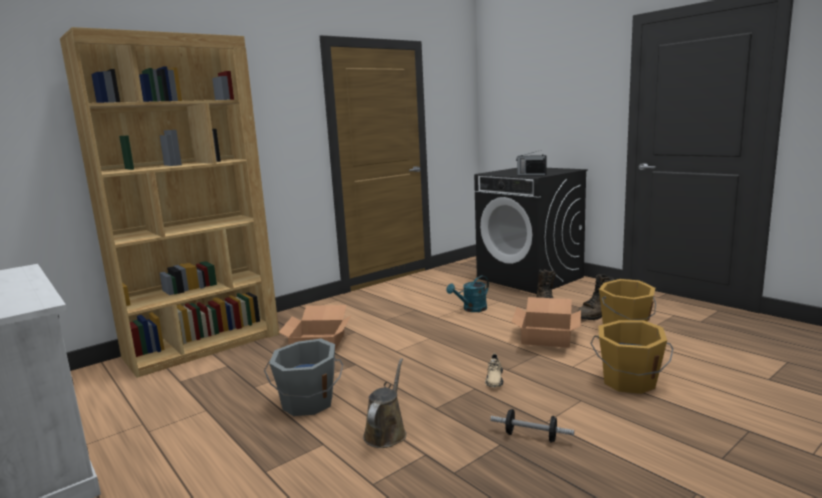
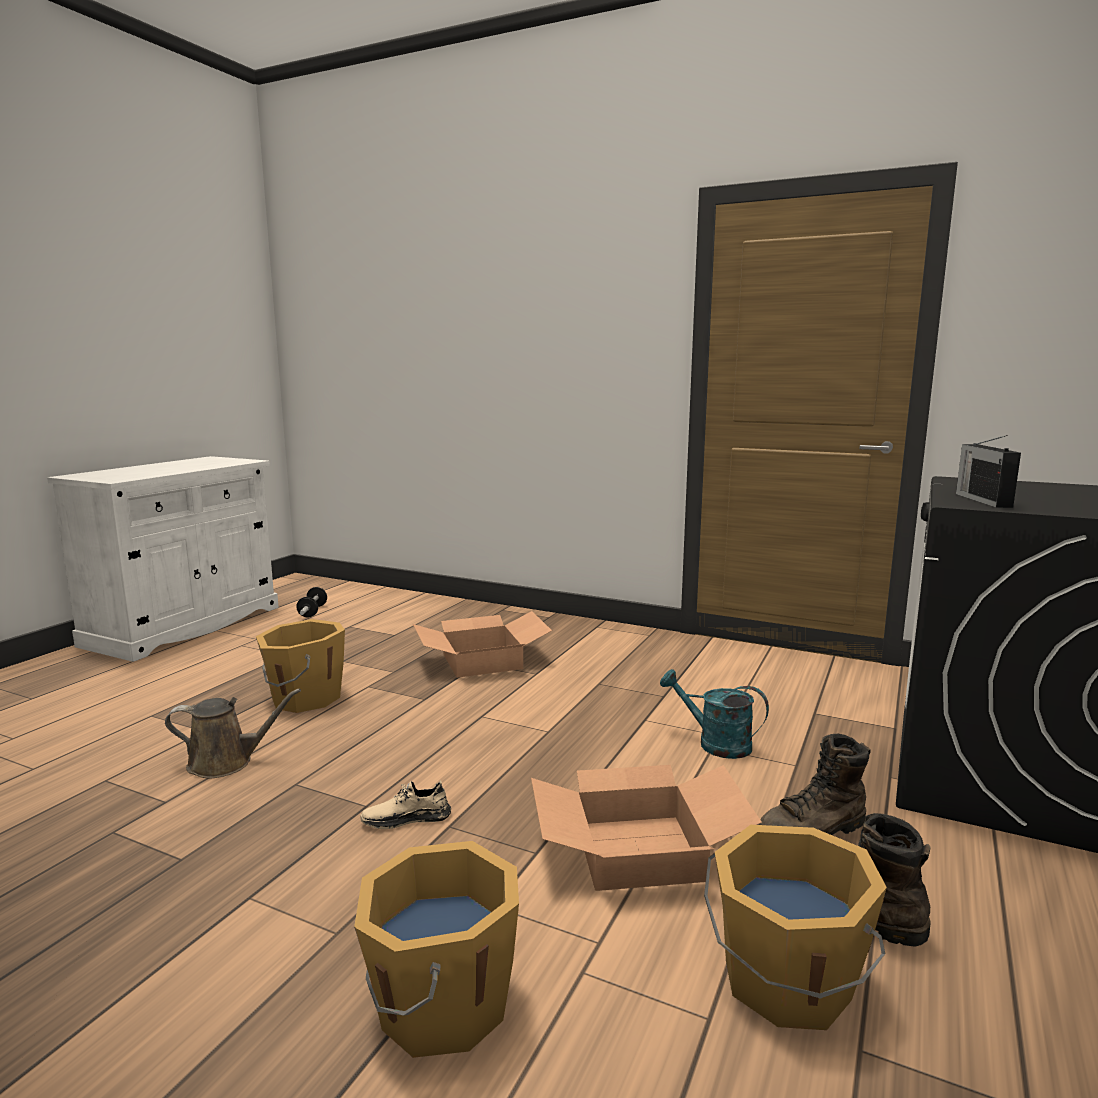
camera: 65 degrees right, 0 degrees up
(203, 345) = (443, 610): brown bookcase -> none
(308, 403) = (304, 698): grey bucket -> orange bucket
(531, 436) = (201, 887): dumbbell -> dumbbell (312, 611)

